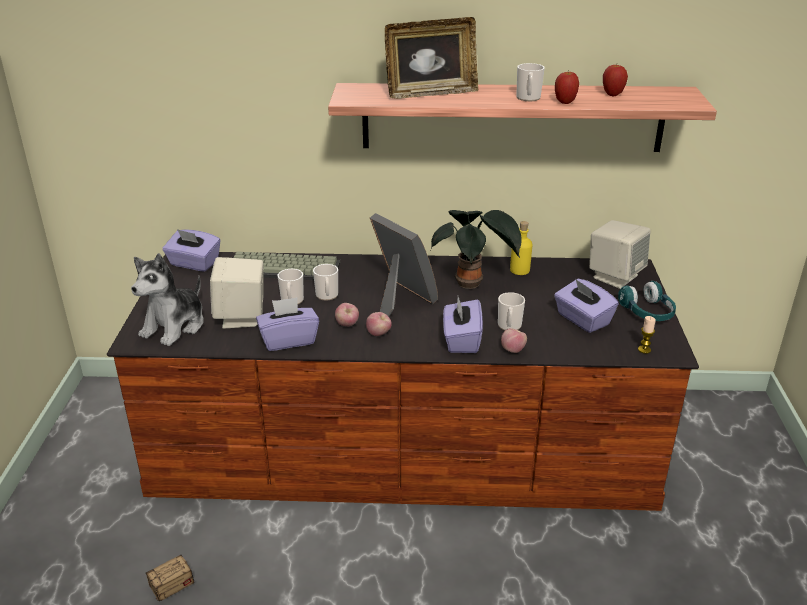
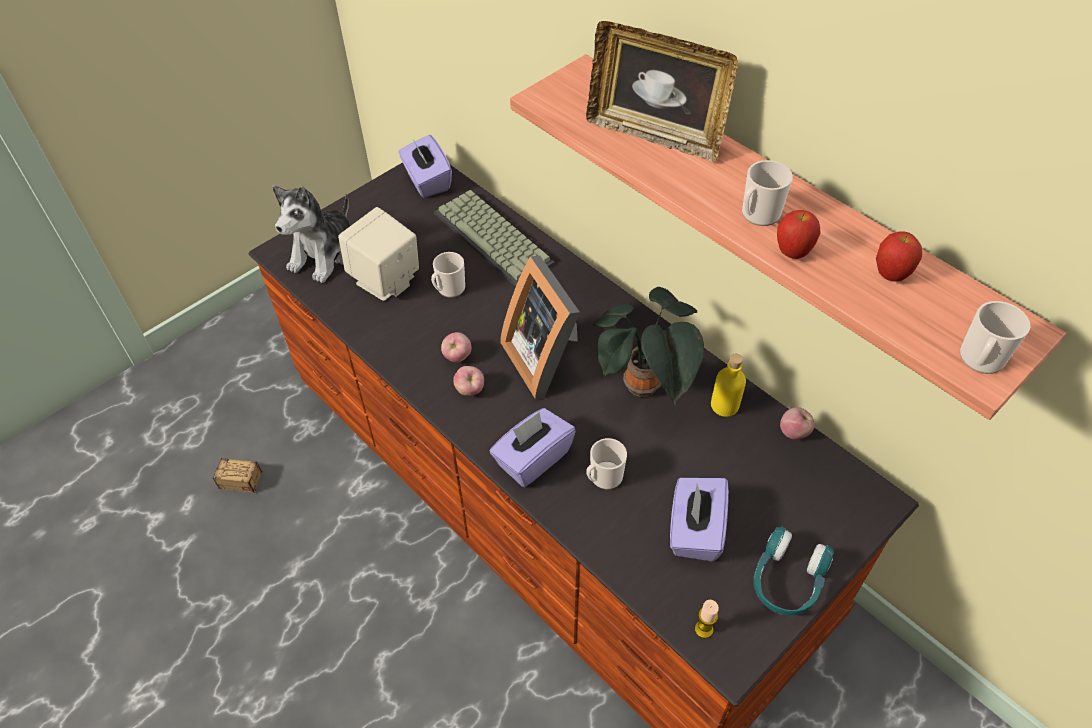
camera: 45 degrees right, 20 degrees up
(175, 326) = (325, 254): plush toy -> plush toy turned 45 degrees counterclockwise
(288, 340) = (388, 339): purple tissue box -> none
(327, 296) = (486, 304): mug -> mug (980, 360)
(400, 299) = (546, 357): picture frame -> picture frame turned 150 degrees clockwise
(513, 350) = (564, 512): apple -> apple (794, 432)
(614, 276) = (827, 496): beige speaker -> none

